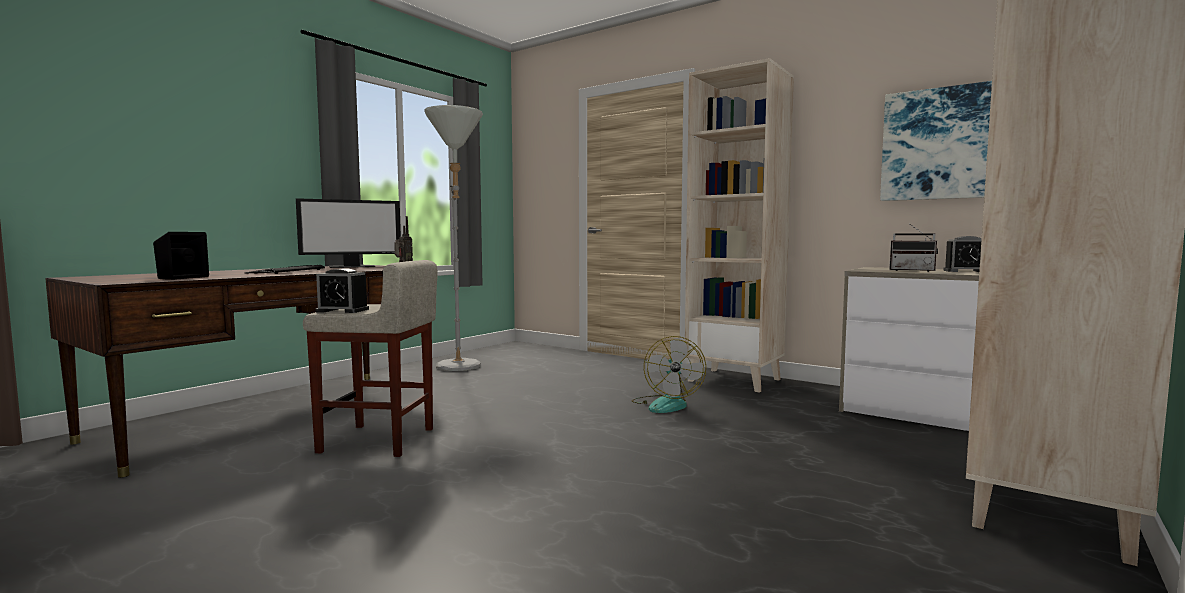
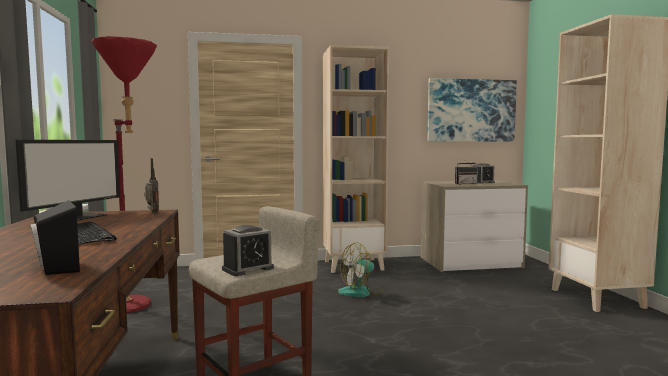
camera: 45 degrees left, 0 degrees up
(459, 369) = (134, 308): grey floor lamp -> red floor lamp
(666, 404) = (361, 292): fan -> fan turned 105 degrees clockwise

